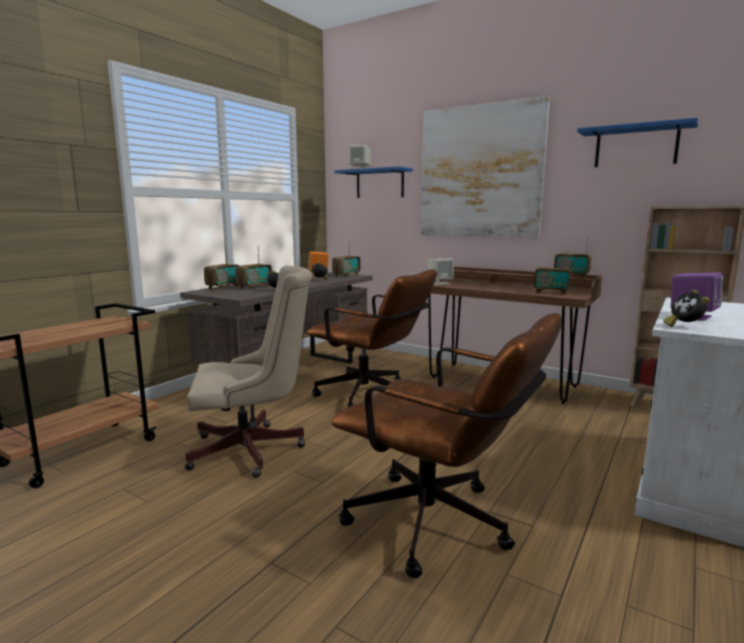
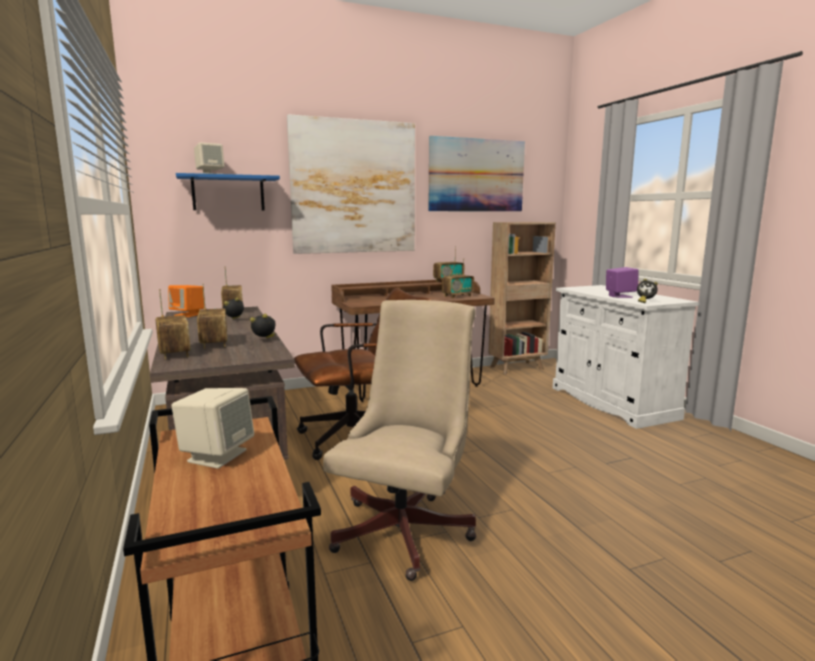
camera: 55 degrees left, 0 degrees up
(439, 283) = (358, 303): beige speaker -> beige speaker (216, 455)
(441, 527) = (616, 485): brown office chair -> none
(636, 147) = (476, 175): blue shelf -> picture

